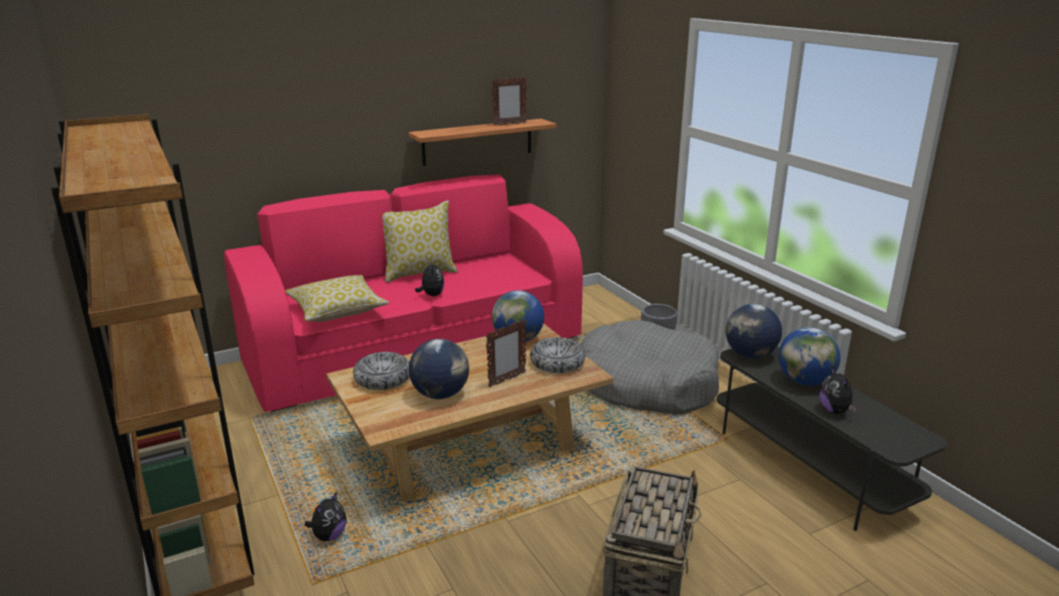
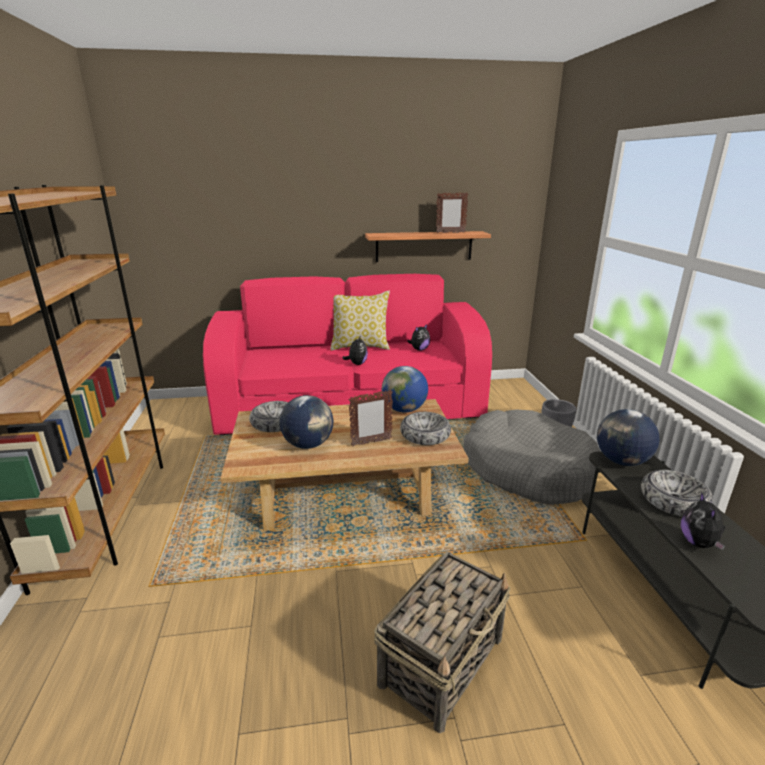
camera: 20 degrees right, 0 degrees up
(329, 536) = (191, 545): plush toy -> plush toy (419, 349)
(337, 311) = (280, 365): pillow -> none
(804, 381) = (673, 500): globe -> bowl

